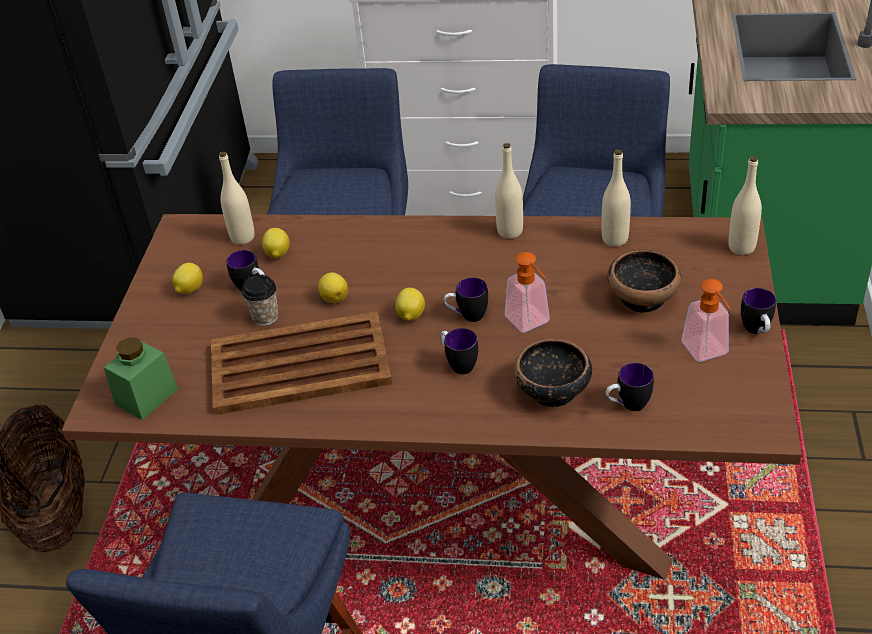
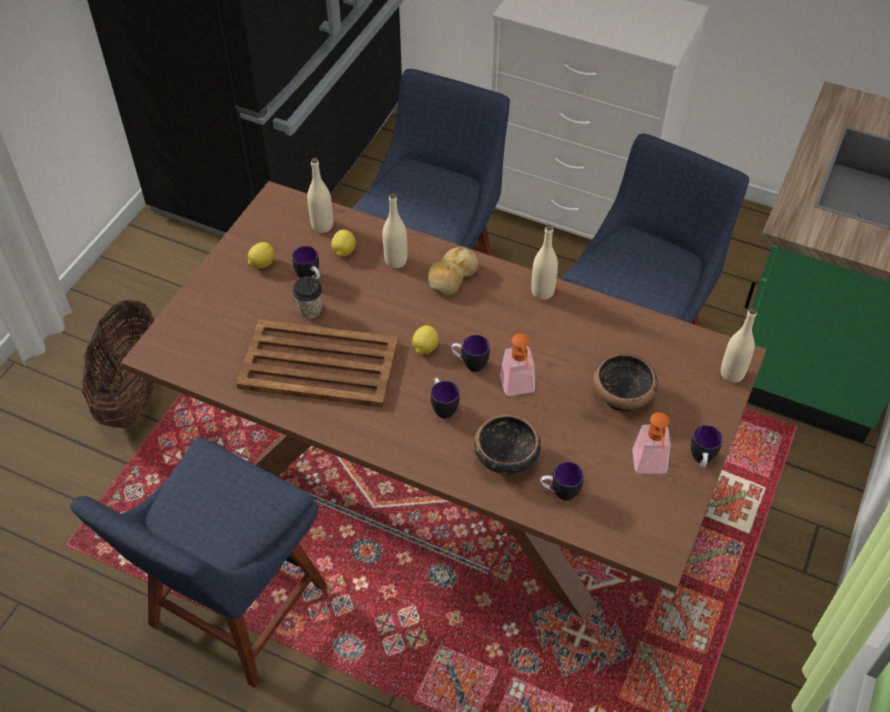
camera: 15 degrees right, 10 degrees up
(146, 396) = (192, 354): green jar -> none
(334, 298) = (371, 310): lemon -> none
(407, 245) = (451, 277): none -> bread
(615, 239) = (627, 329): beige bottle -> beige bottle (396, 261)

